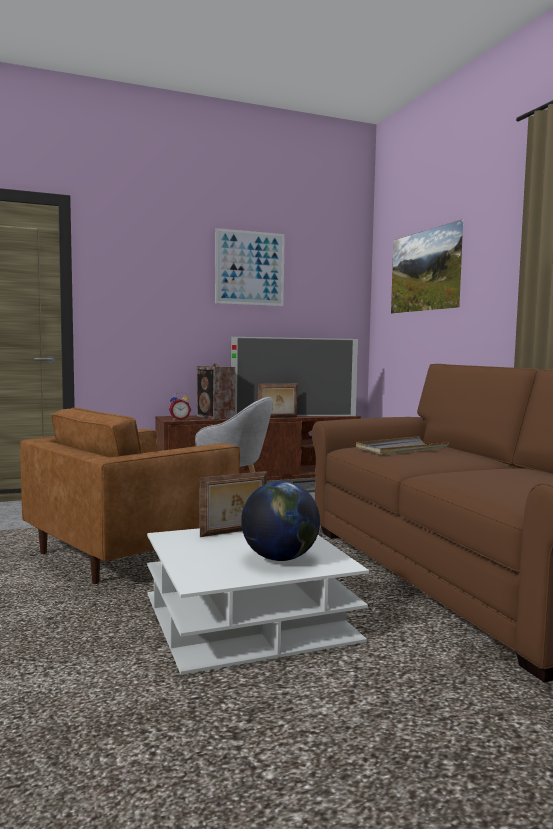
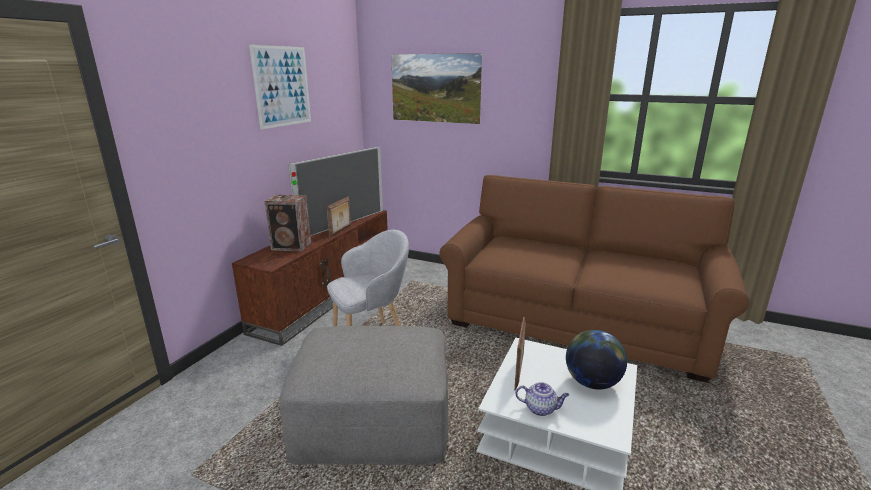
camera: 45 degrees left, 15 degrees up
(129, 552) = (373, 418): brown armchair -> grey ottoman
(179, 419) = (275, 262): alarm clock -> none
(188, 550) = (541, 409): none -> teapot
(401, 449) = (516, 253): grey tray -> none

